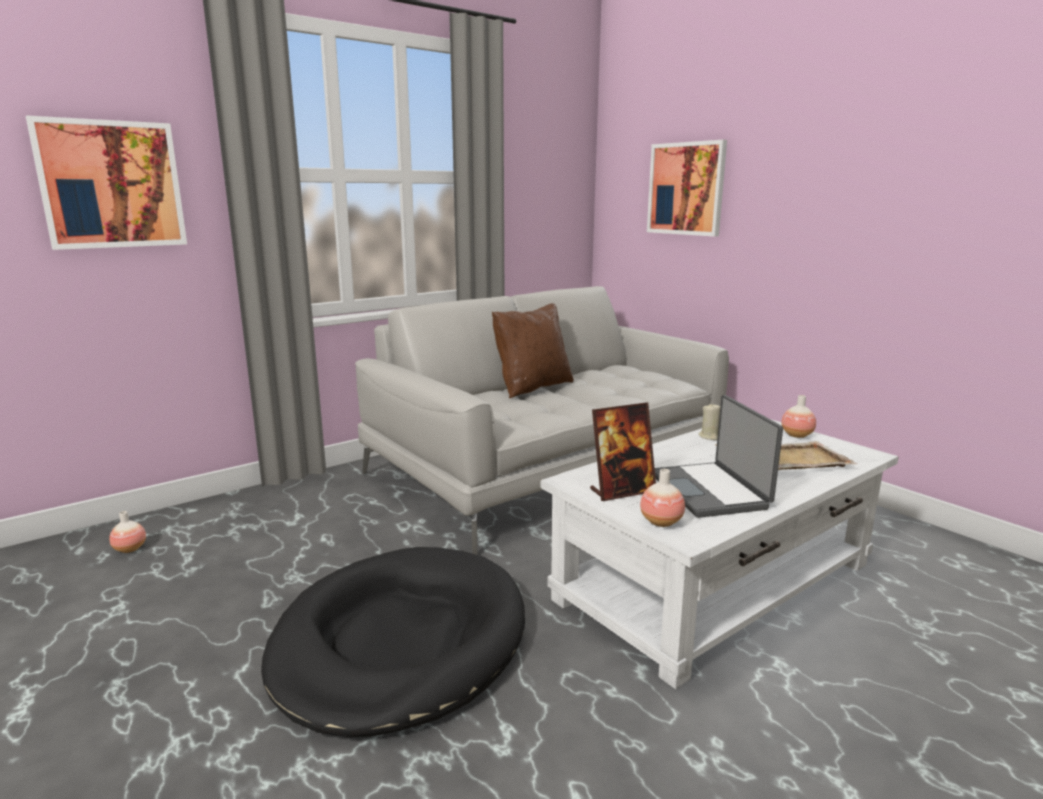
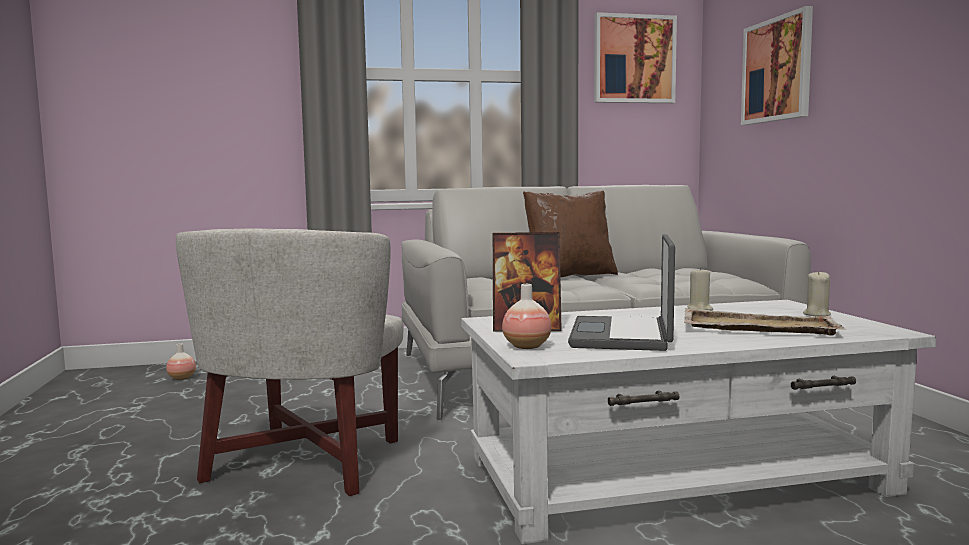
camera: 25 degrees right, 10 degrees down
(111, 185) = (217, 81): picture -> picture (634, 59)
(400, 642) = (305, 462): black dog bed -> white armchair
(797, 435) = (816, 314): vase -> beige candle

